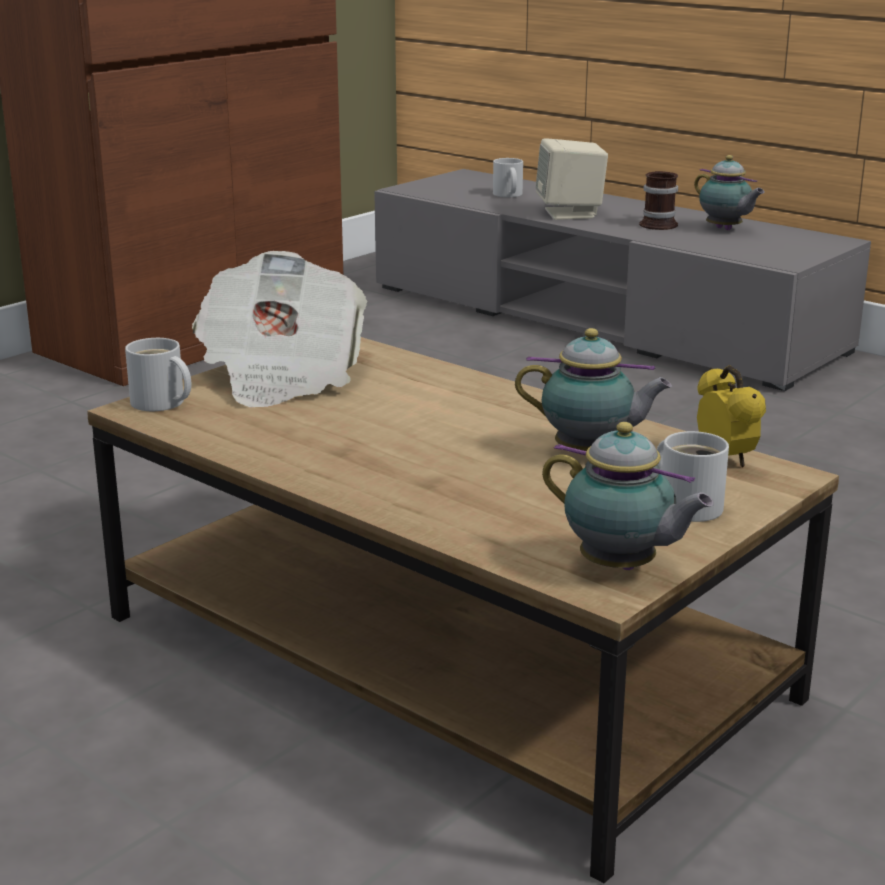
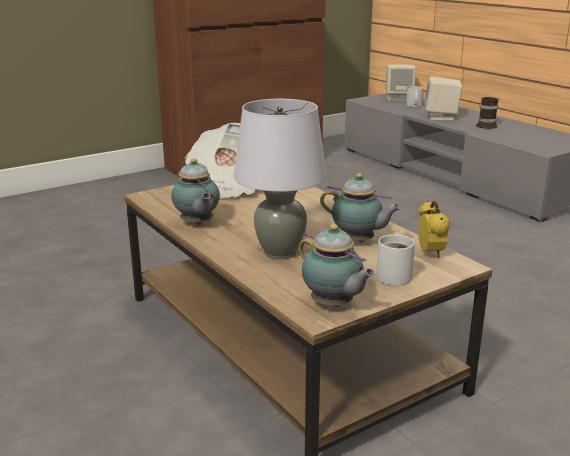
camera: 15 degrees right, 0 degrees up
(160, 404) = (159, 194): white mug -> none
(466, 488) = (280, 253): none -> grey table lamp
(472, 182) = (398, 98): none -> beige speaker
(725, 229) = (523, 131): teapot -> teapot (197, 224)

